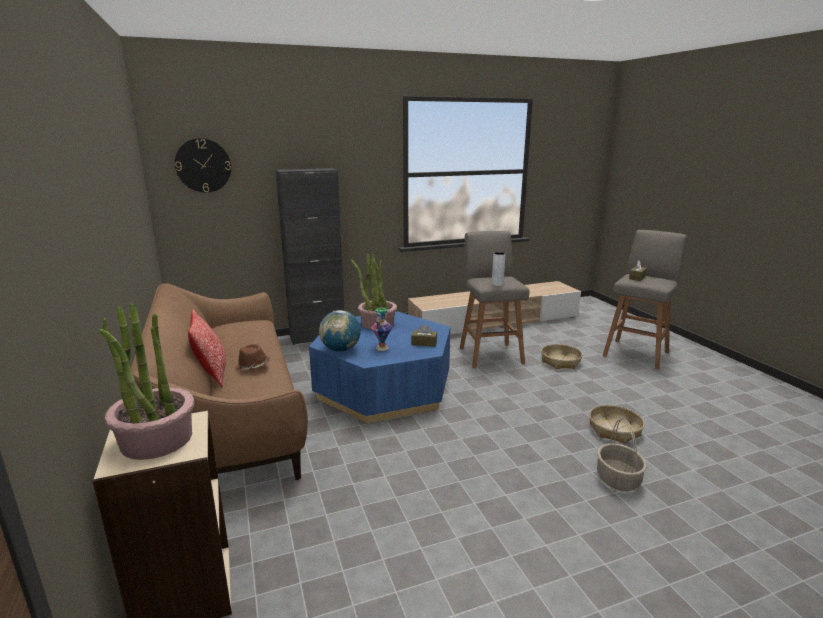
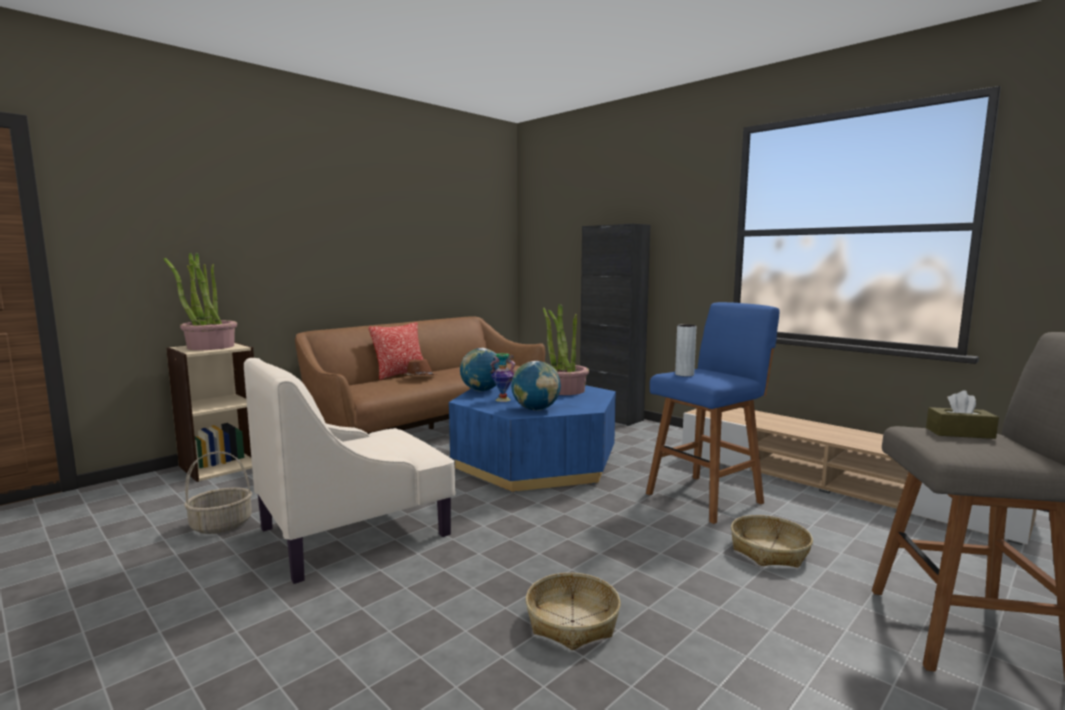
camera: 65 degrees right, 10 degrees down
(203, 165) = (551, 224): wall clock -> none
(424, 343) = (535, 409): brown tissue box -> globe
(464, 491) = (356, 531): none -> beige armchair
(490, 354) = (706, 497): grey stool -> blue stool
(618, 479) = (424, 633): basket -> basket (220, 525)

